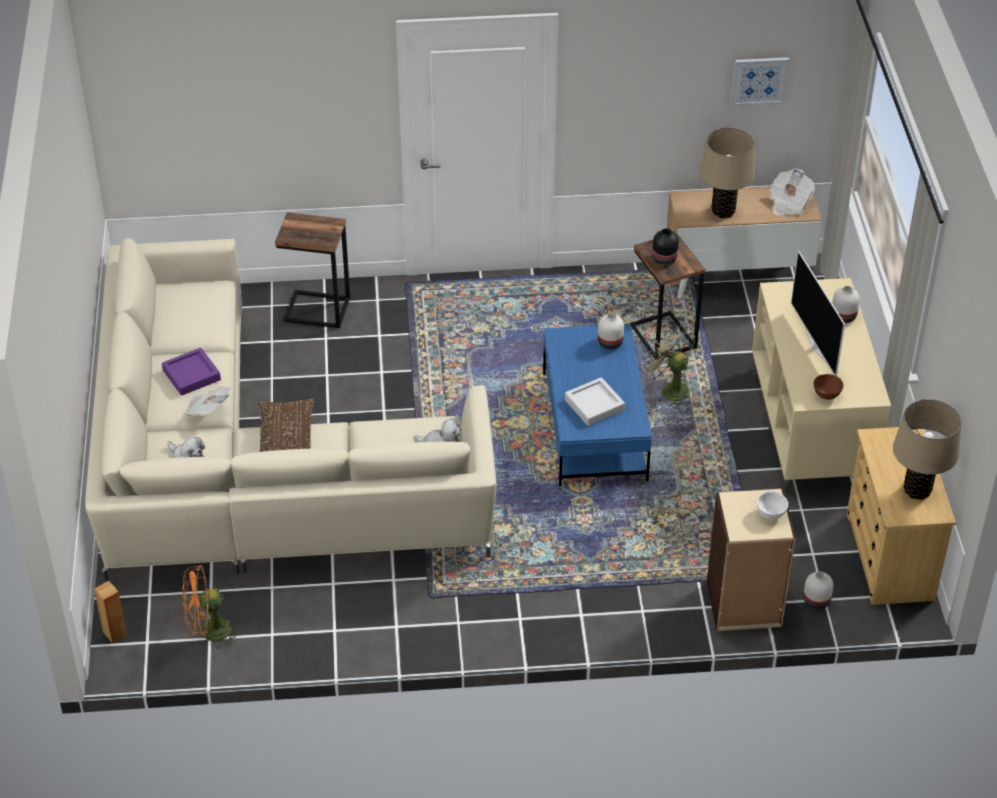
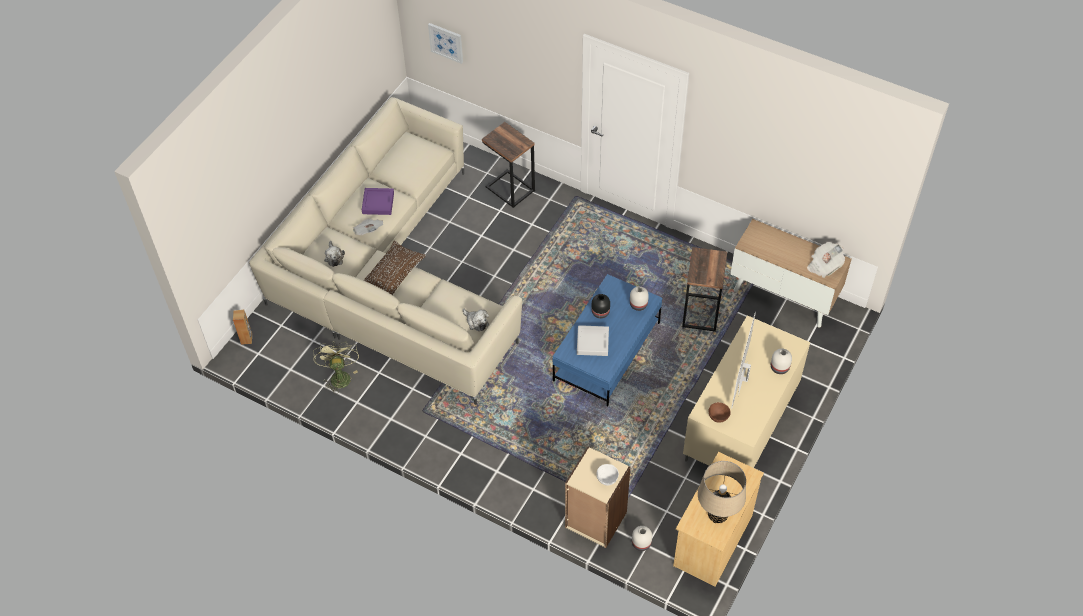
camera: 35 degrees right, 10 degrees up
(208, 632) = (292, 365): orange fan -> none
(664, 259) = (702, 267): black vase -> black vase (600, 312)
(669, 389) = (674, 351): green fan -> green fan (339, 376)
(723, 211) = (774, 250): beige table lamp -> none
(759, 80) = (823, 176): picture -> picture (446, 42)

